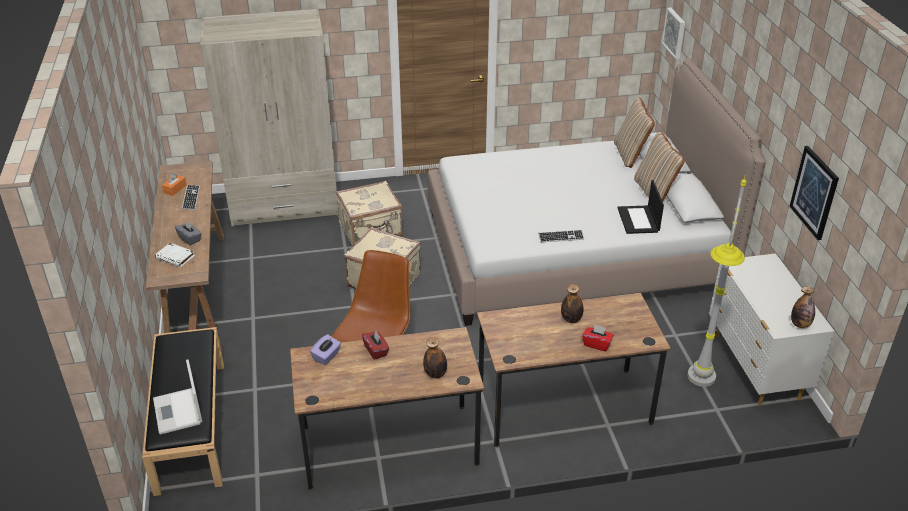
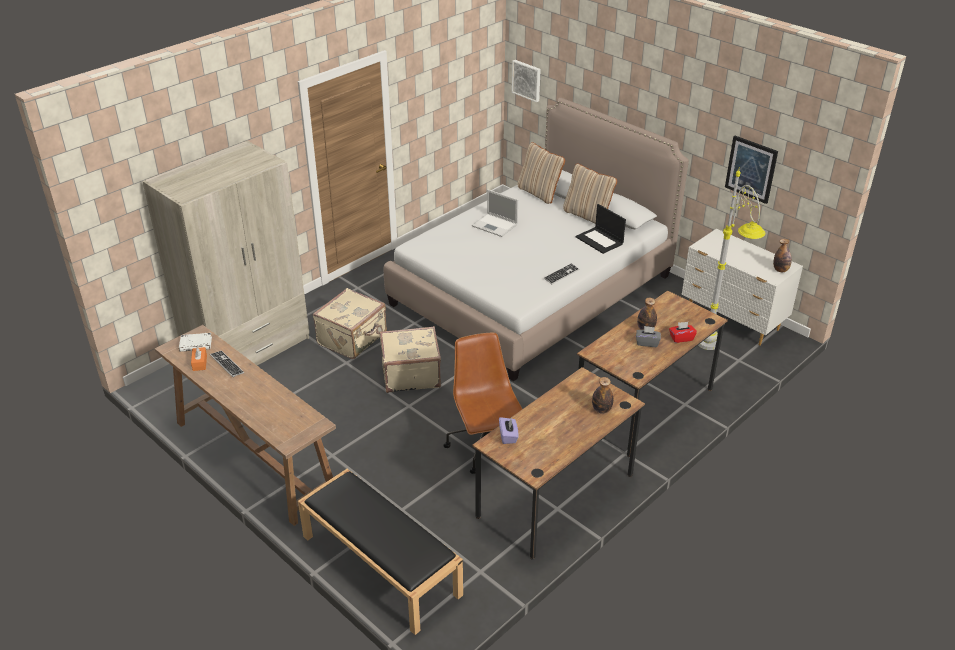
camera: 35 degrees left, 0 degrees up
(176, 257) = (280, 419): white book -> white book (196, 344)
(178, 412) = (405, 547): laptop -> laptop (495, 225)
(190, 239) = (273, 399): grey tissue box -> grey tissue box (647, 343)
(376, 351) = (539, 414): red tissue box -> none

